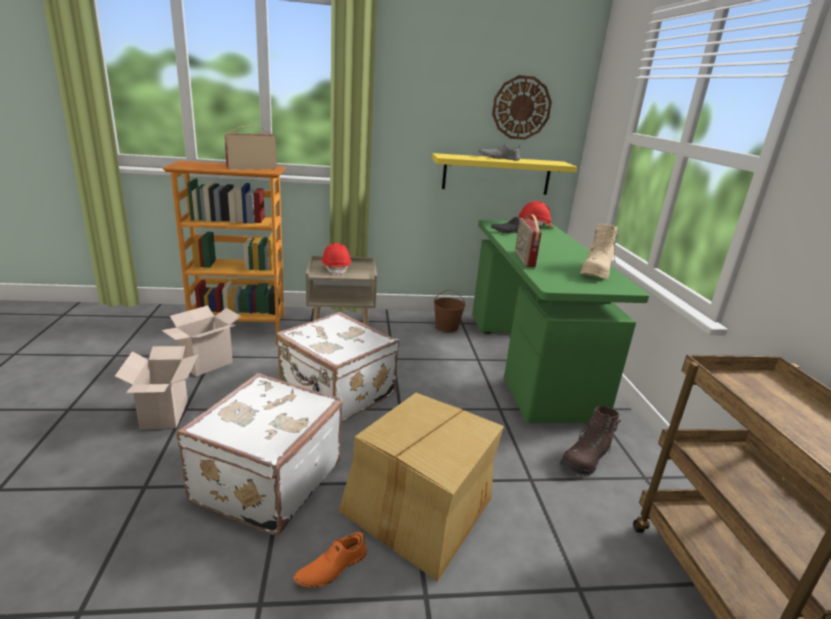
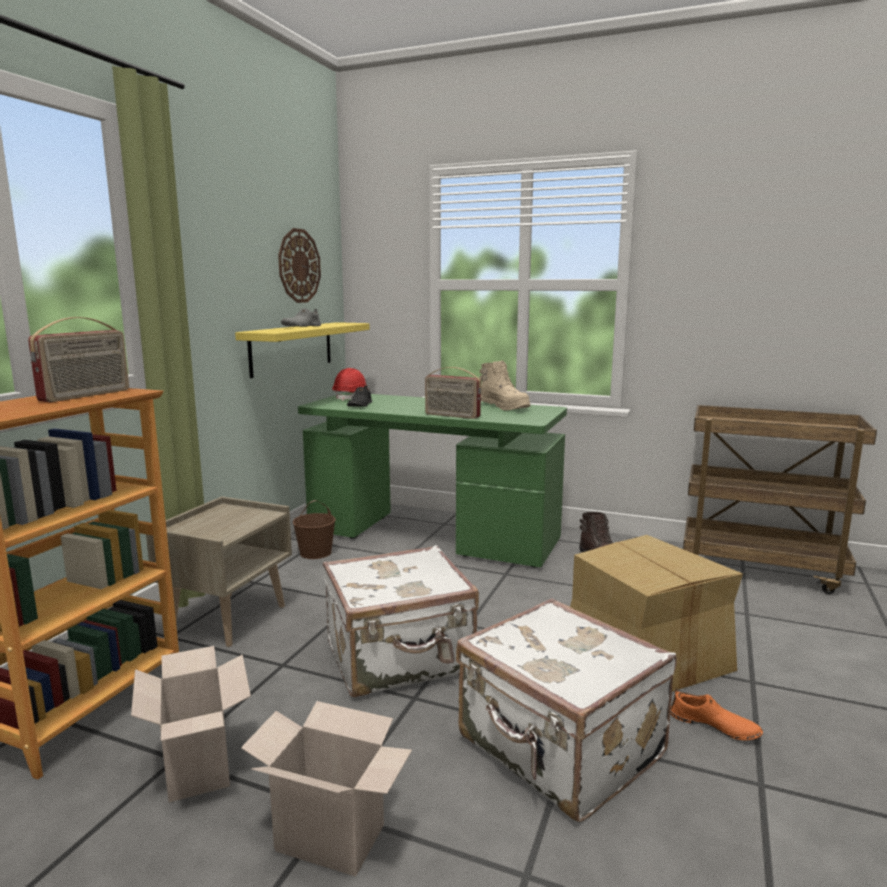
camera: 60 degrees left, 10 degrees down
(251, 168) = (86, 395): radio -> radio turned 150 degrees counterclockwise
(331, 567) = (714, 726): orange shoe -> orange shoe turned 45 degrees counterclockwise
(336, 268) = (215, 525): red hard hat -> none

